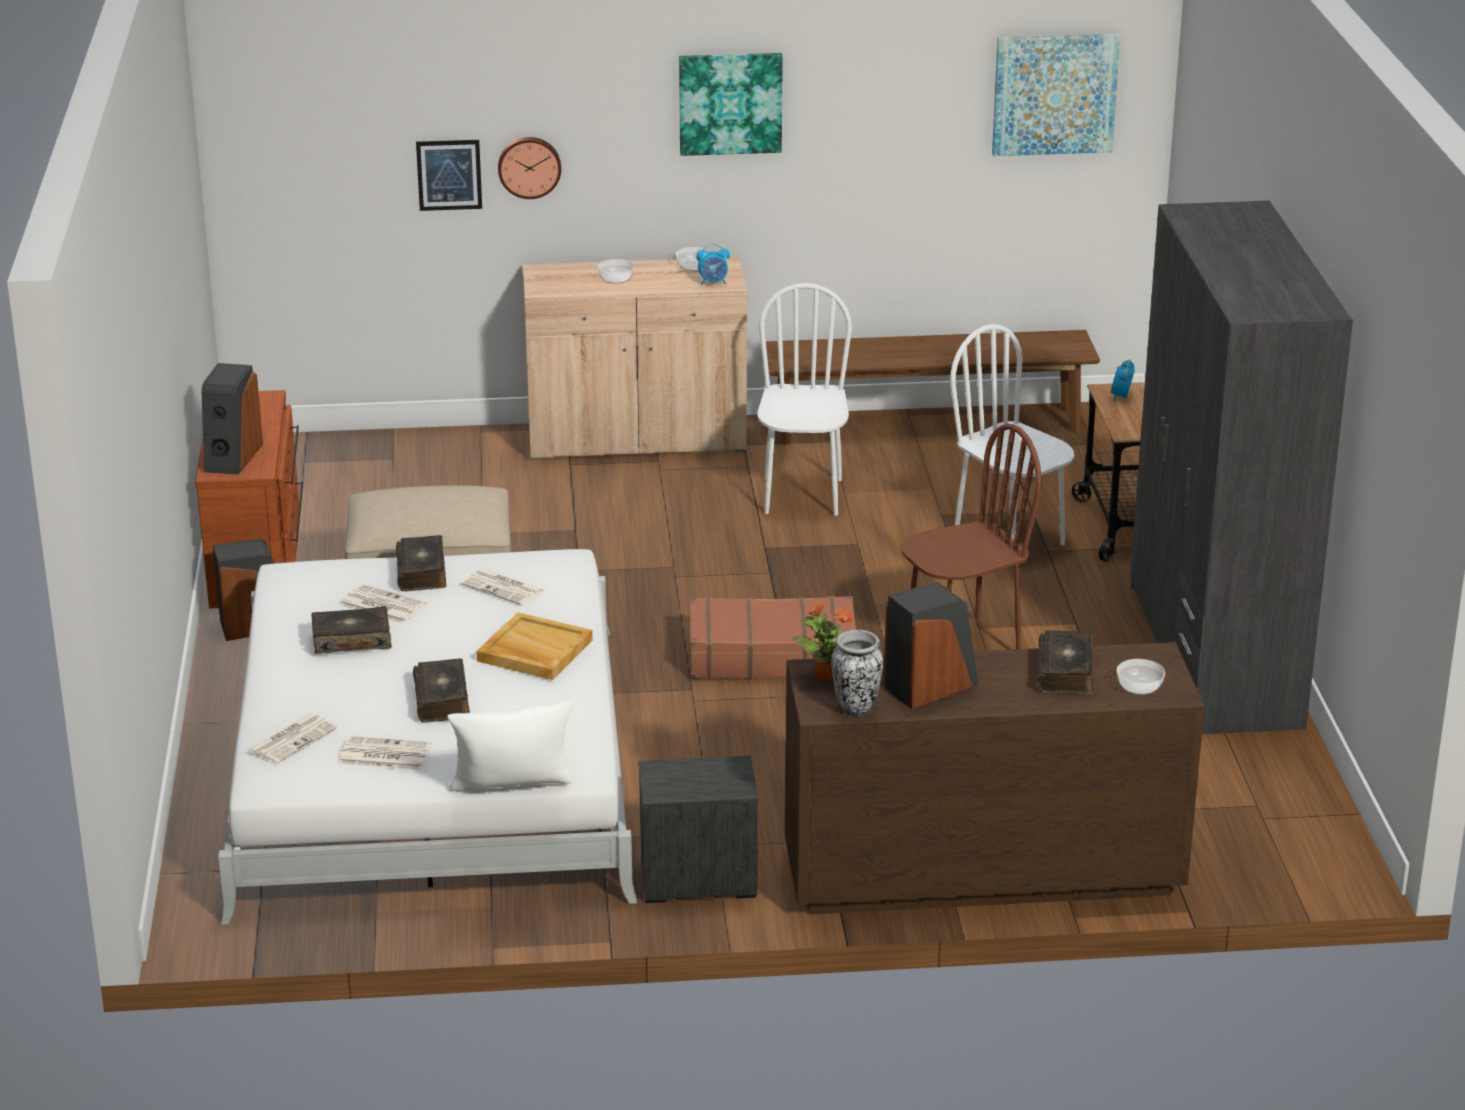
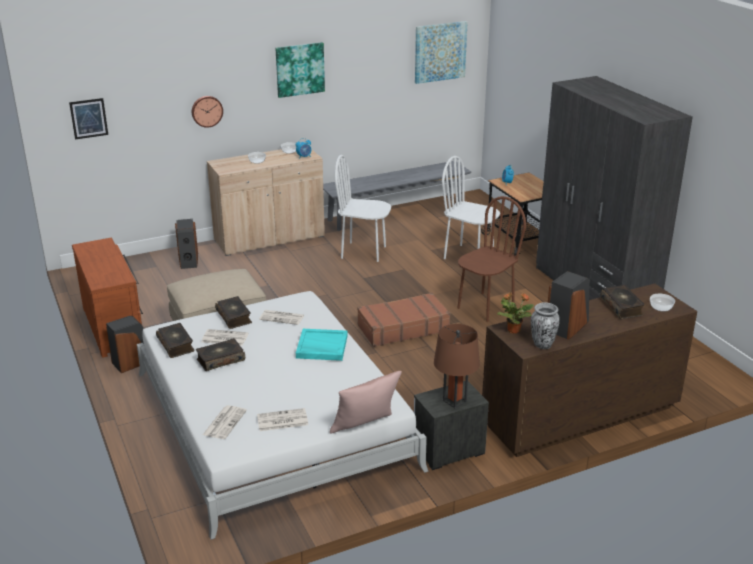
camera: 20 degrees left, 0 degrees up
(232, 457) = (104, 275): speaker -> speaker (188, 261)
(443, 700) = (292, 383): book -> book (176, 345)
(449, 175) = (167, 119): picture -> picture (89, 118)
(512, 796) = (365, 429): white pillow -> pink pillow
(533, 651) = (321, 347): beige tray -> turquoise tray
(700, 784) = (454, 401): none -> brown table lamp
(802, 496) = (363, 252): white chair -> white chair turned 60 degrees counterclockwise
(927, 425) = (396, 213): brown bench -> grey bench

